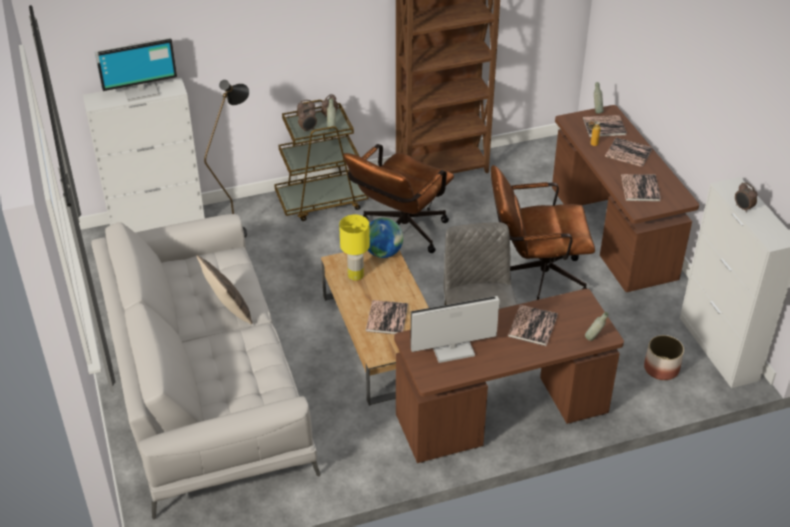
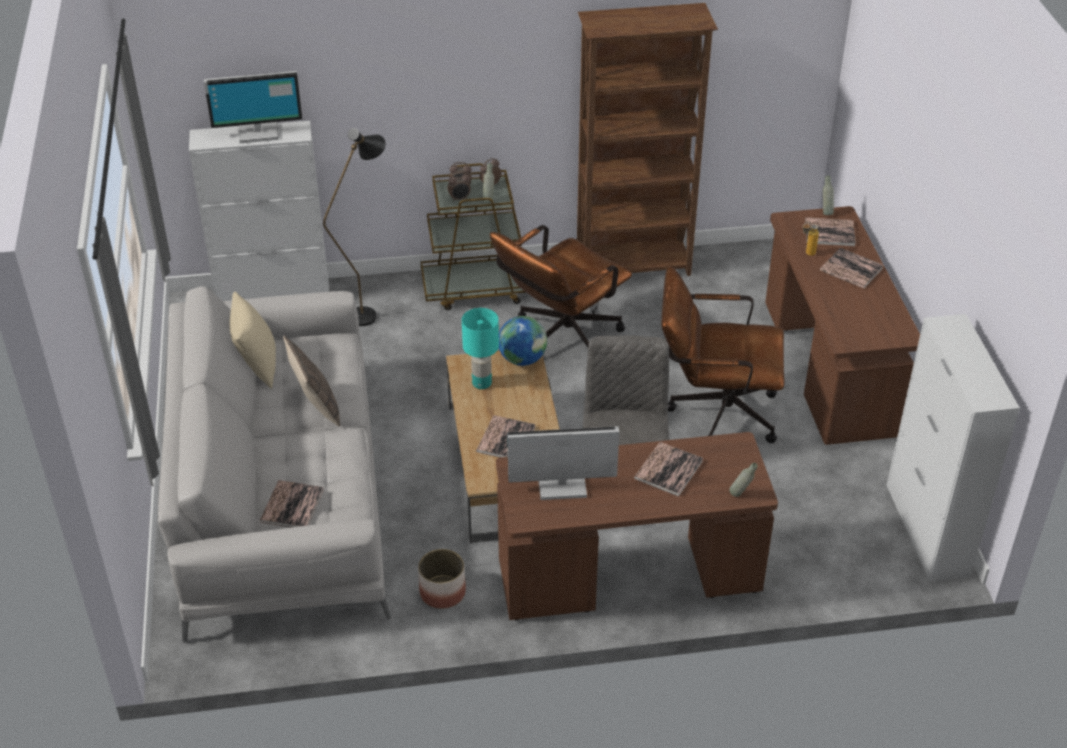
camera: 10 degrees right, 0 degrees up
(170, 283) = (257, 366): none -> beige pillow
(356, 275) = (482, 383): yellow table lamp -> turquoise table lamp
(640, 188) = (853, 315): book -> book (292, 506)
(661, 368) = (846, 545): planter -> planter (443, 592)
(743, 208) = (956, 354): alarm clock -> none

